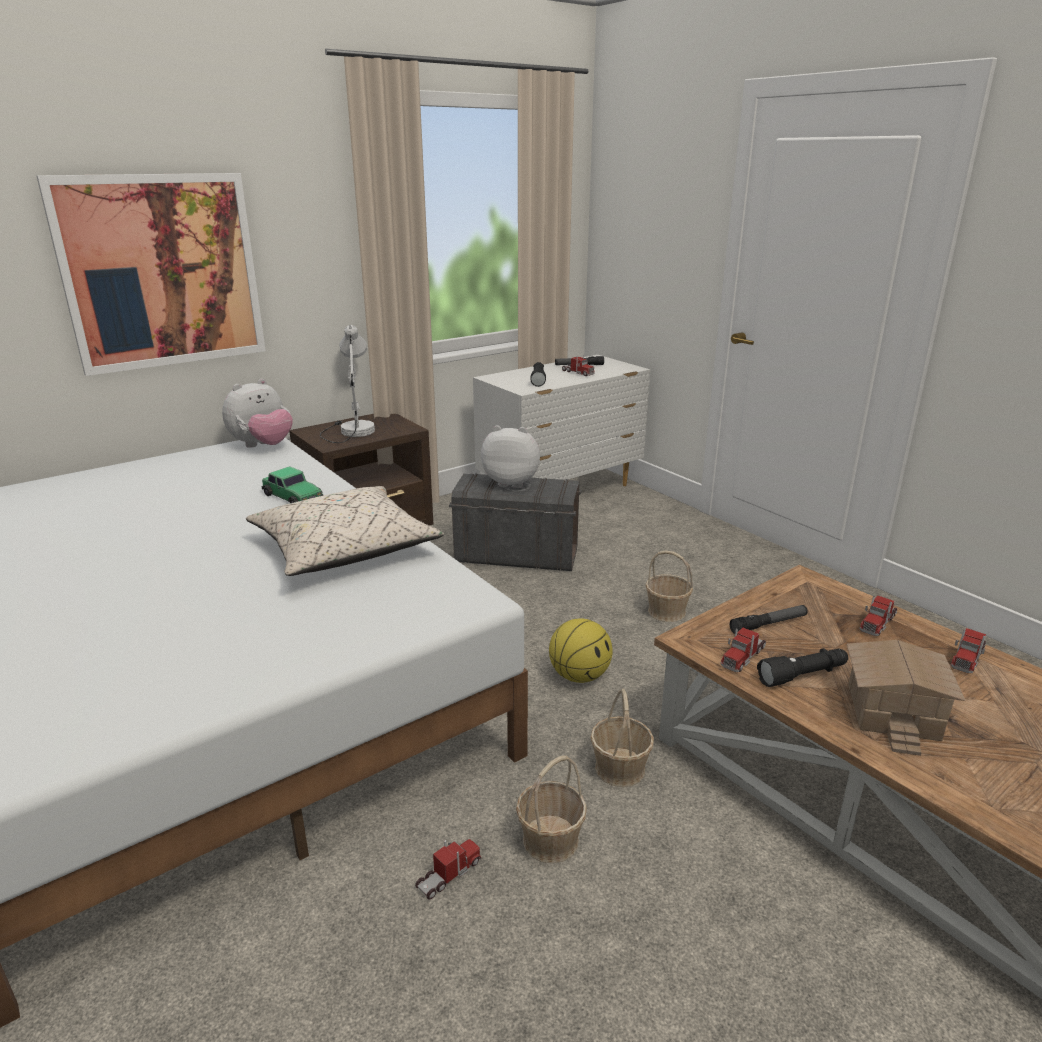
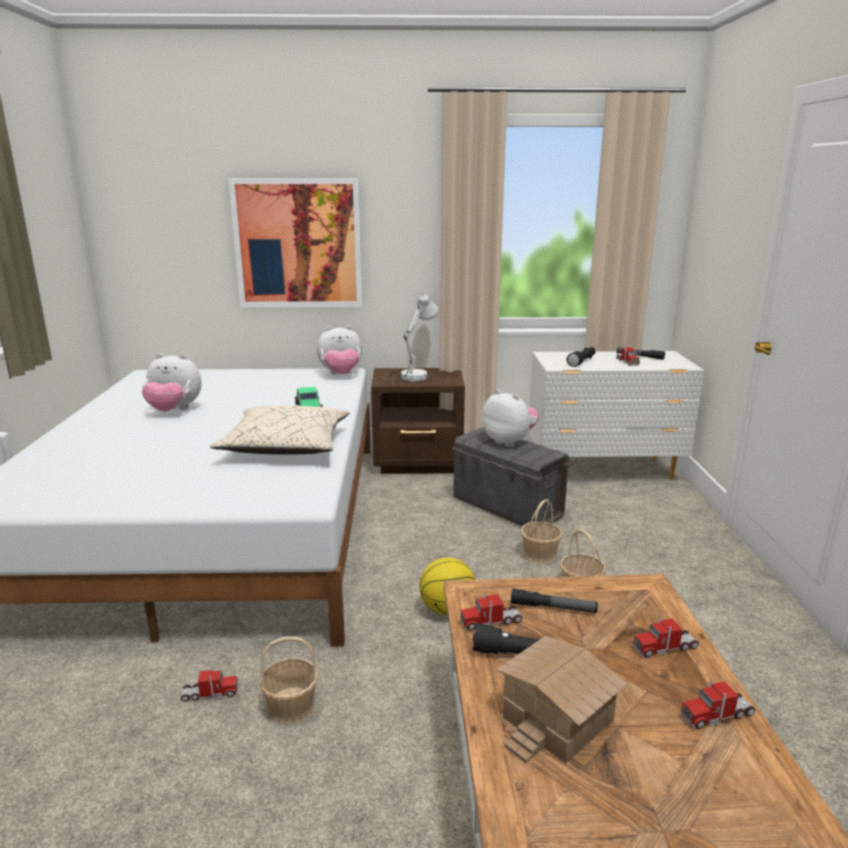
camera: 35 degrees right, 5 degrees down
(98, 547) = (174, 410): none -> plush toy
(620, 768) = (395, 686): basket -> basket (540, 554)

